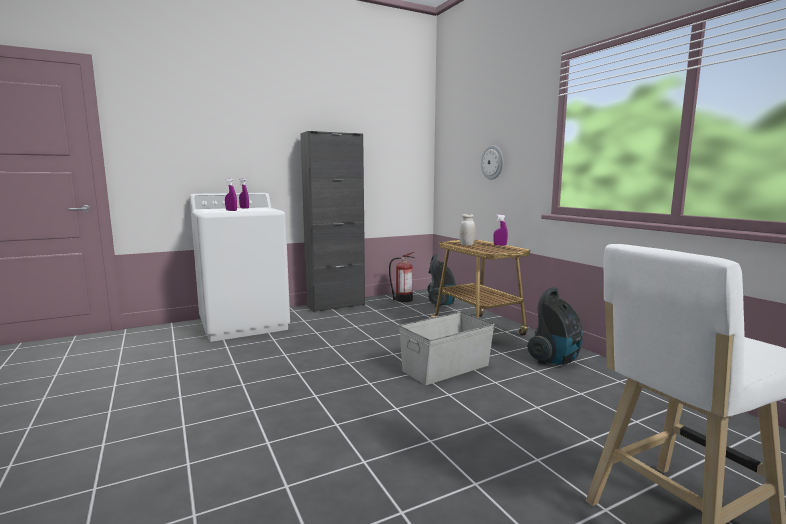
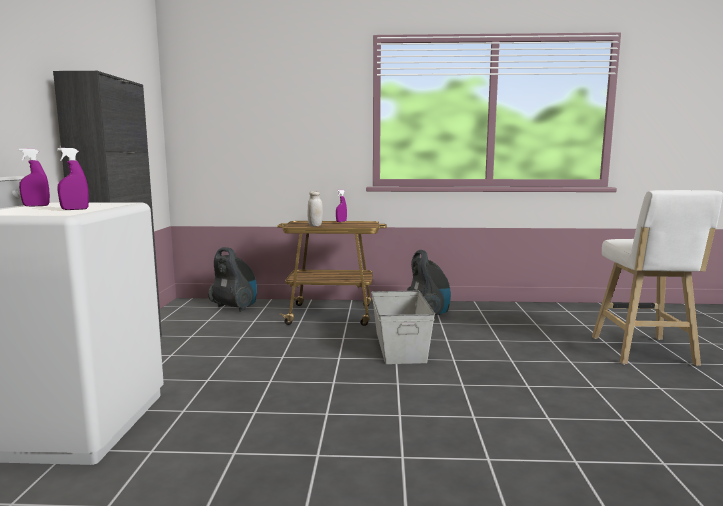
camera: 60 degrees left, 0 degrees up
(402, 300) = (185, 317): fire extinguisher -> none
(492, 162) = (283, 135): wall clock -> none

